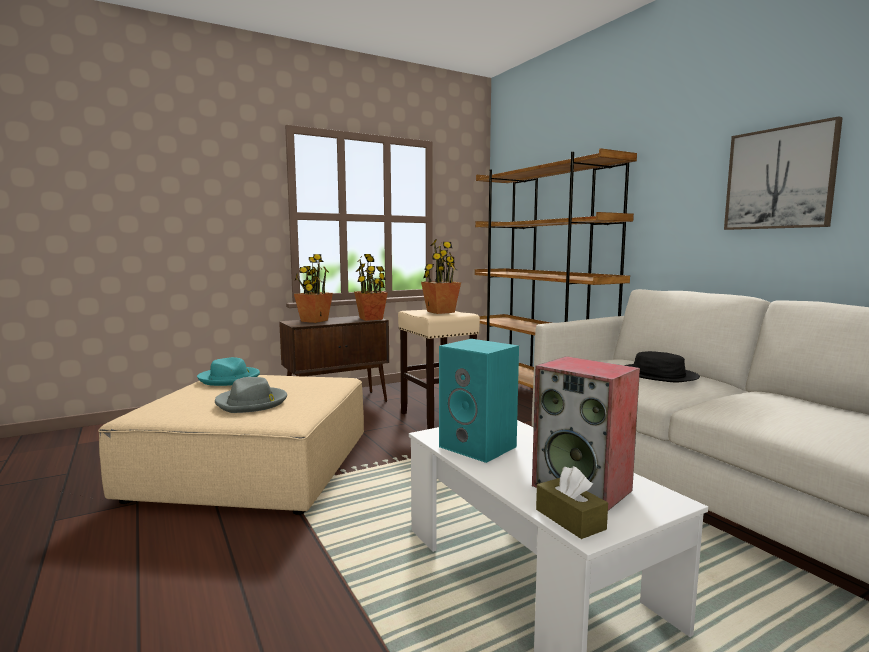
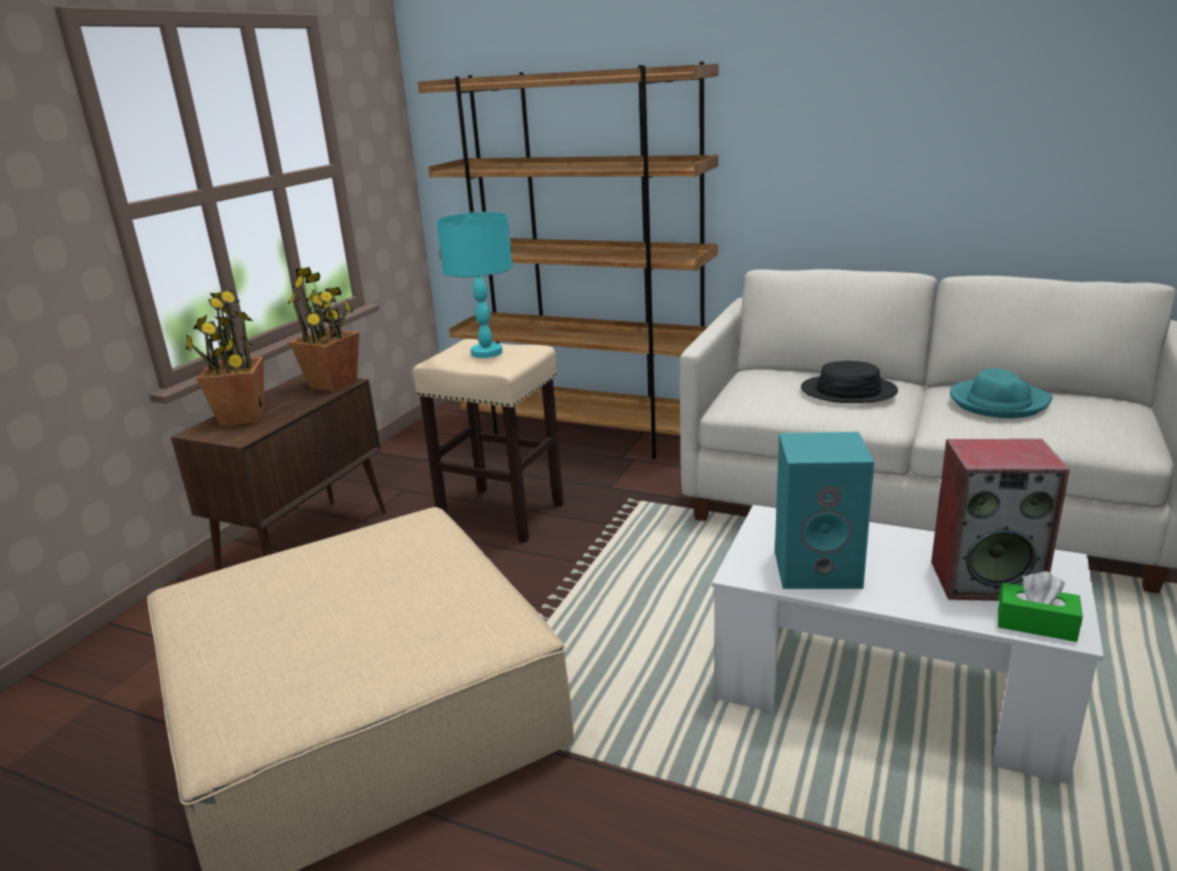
camera: 35 degrees left, 15 degrees up
(230, 379) = (230, 590): turquoise hat -> turquoise hat (997, 402)
(252, 403) = (387, 623): grey hat -> none
(440, 312) = (486, 353): potted plant -> turquoise table lamp
(570, 519) = (1036, 624): brown tissue box -> green tissue box
(779, 178) = (922, 117): picture -> none

